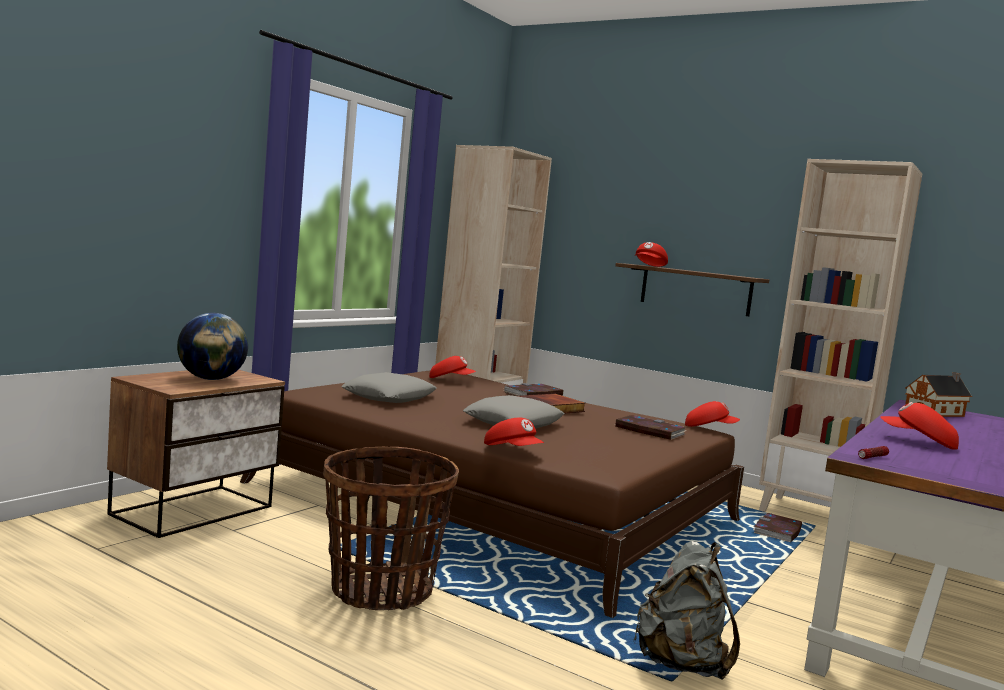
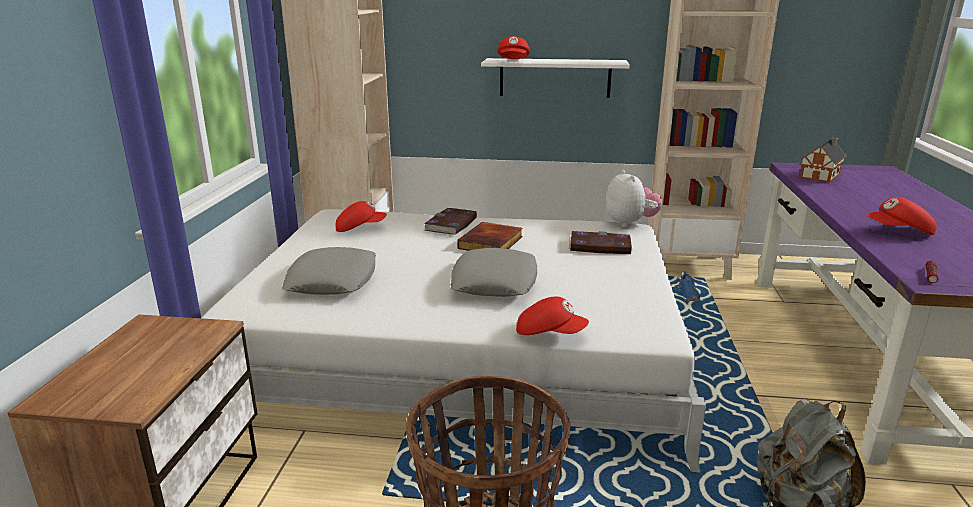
camera: 25 degrees left, 15 degrees up
(211, 379) = (153, 356): globe -> none
(496, 502) = (463, 349): brown bed -> white bed
(695, 290) = (555, 78): brown shelf -> white shelf
(709, 428) = (630, 223): red cap -> plush toy
(777, 531) = (689, 295): book -> blue shoe

